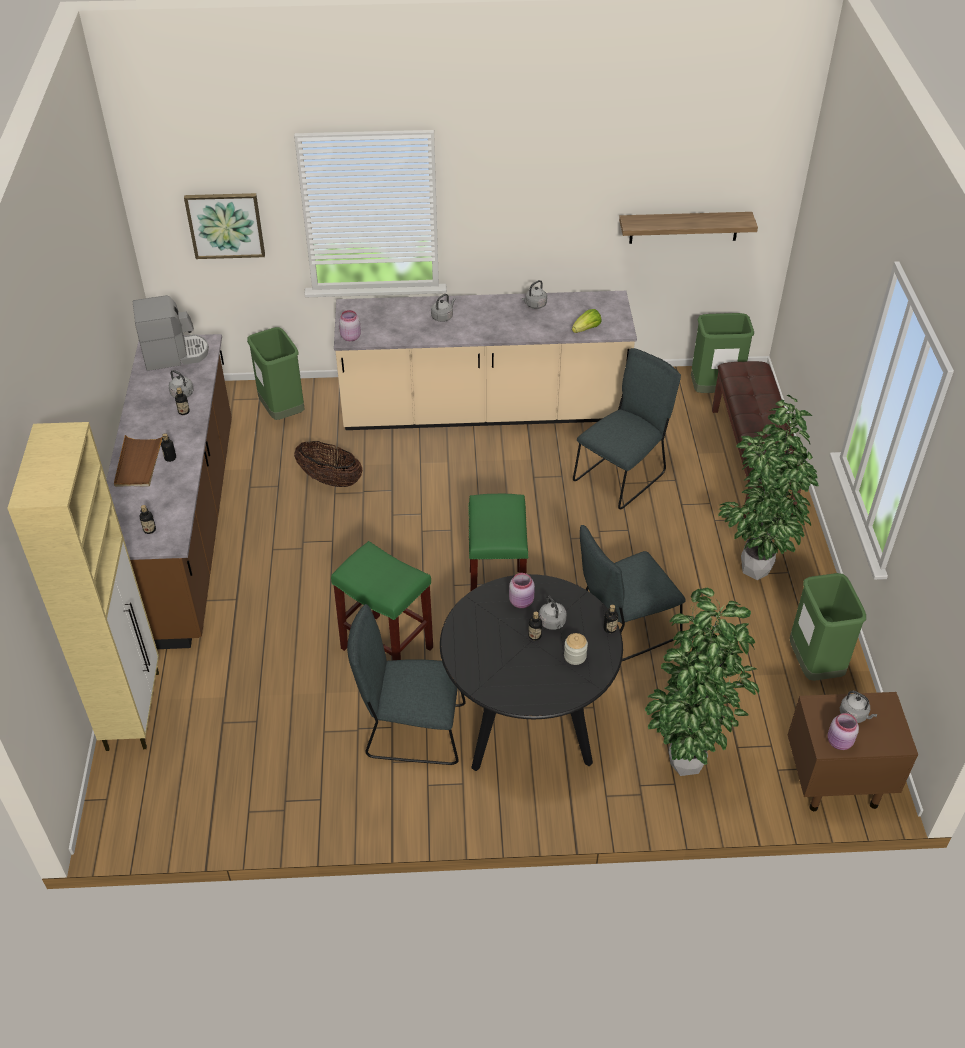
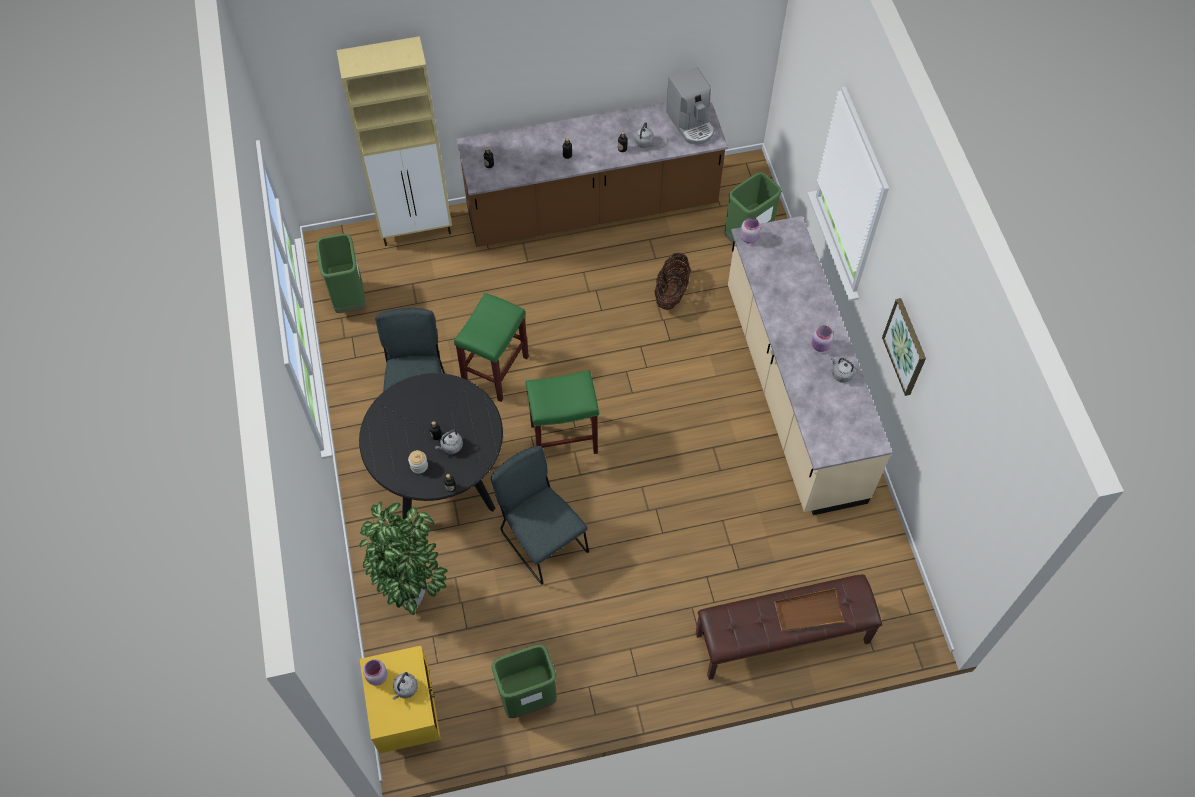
camera: 80 degrees right, 15 degrees up
(139, 463) = (557, 138): brown tray -> brown tray (808, 612)
(225, 225) = (805, 94): picture -> picture (905, 346)
(443, 317) = (799, 302): grey kettle -> none
(522, 601) = (470, 422): pink jar -> pink jar (820, 346)
(586, 329) = (815, 423): lettuce -> none
(622, 475) = (733, 521): grey chair -> none
(684, 227) = (951, 473): shelf -> none
(714, 391) = (884, 598): green trash can -> green trash can (349, 299)
(751, 570) = (633, 642): potted plant -> none
(835, 782) = (407, 714): brown nightstand -> yellow nightstand

